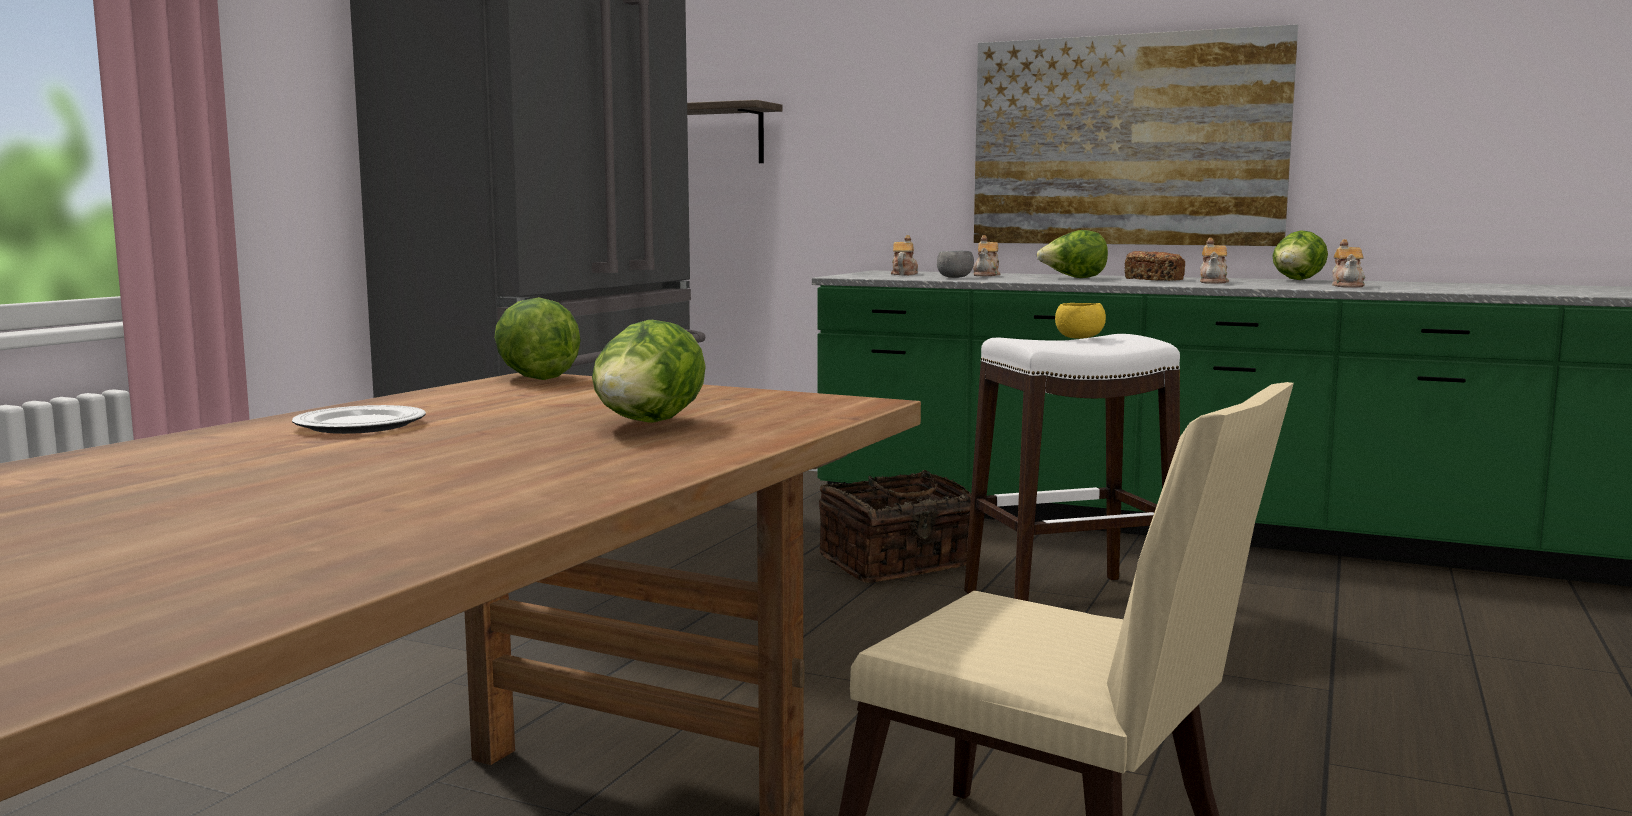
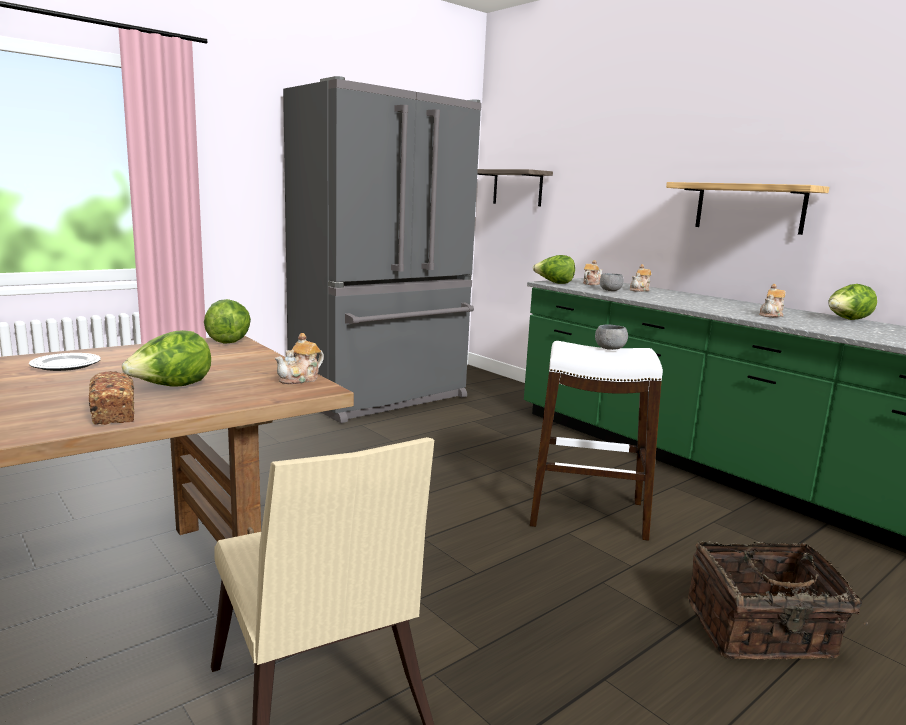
camera: 25 degrees right, 5 degrees up
(896, 564) = (518, 463): basket -> basket (761, 632)
(1073, 278) = (686, 299): lettuce -> lettuce (554, 283)
(1079, 338) = (610, 348): yellow bowl -> grey bowl
(1127, 141) = (749, 208): picture -> shelf
(1154, 279) = (739, 307): bread -> bread (114, 413)
(1348, 286) = (863, 332): teapot -> teapot (300, 379)

